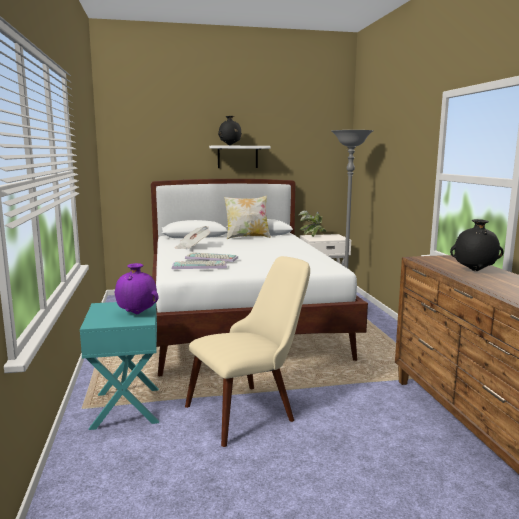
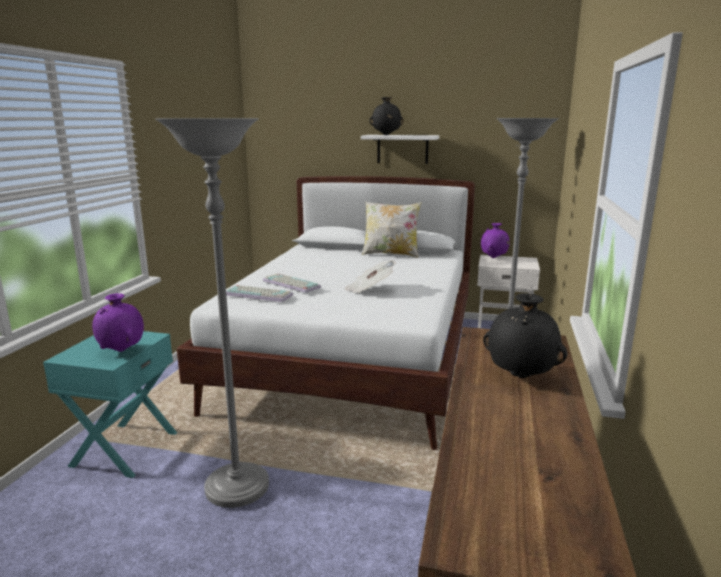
camera: 25 degrees right, 5 degrees up
(192, 247) = (304, 263): newspaper -> newspaper (369, 289)
(251, 409) = (237, 488): beige chair -> grey floor lamp
(312, 236) = (493, 258): potted plant -> purple vase

